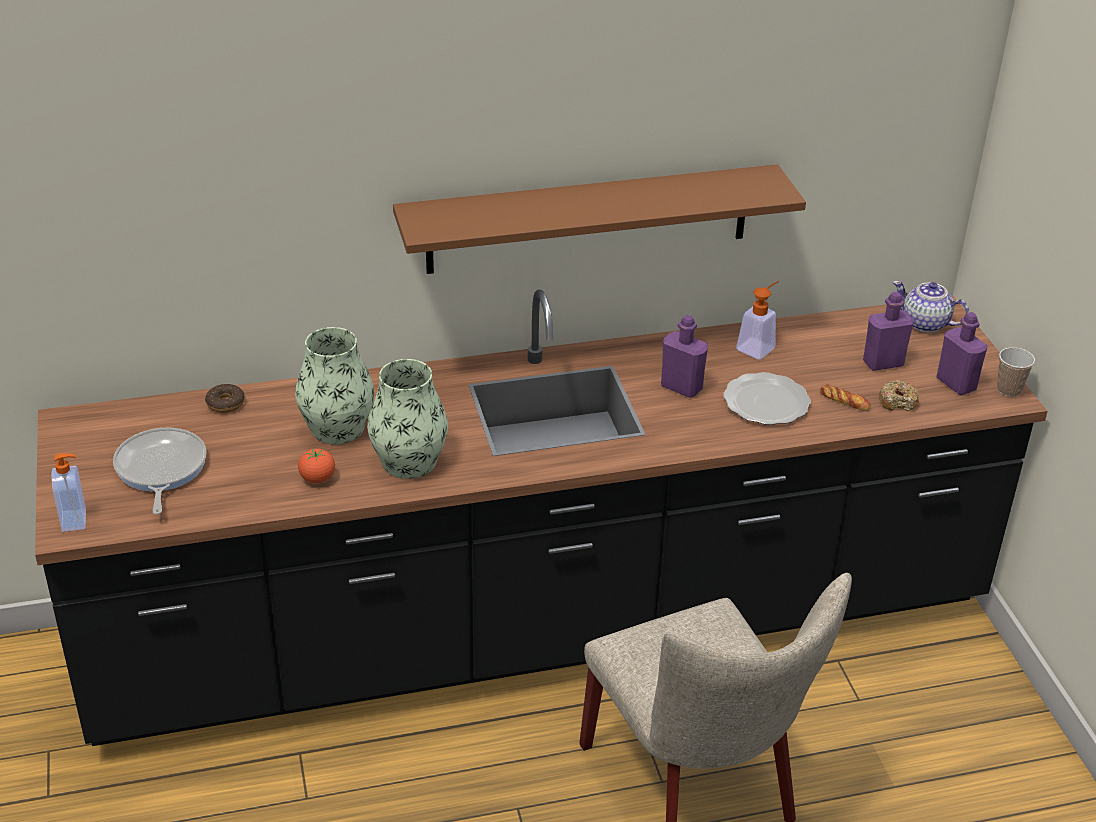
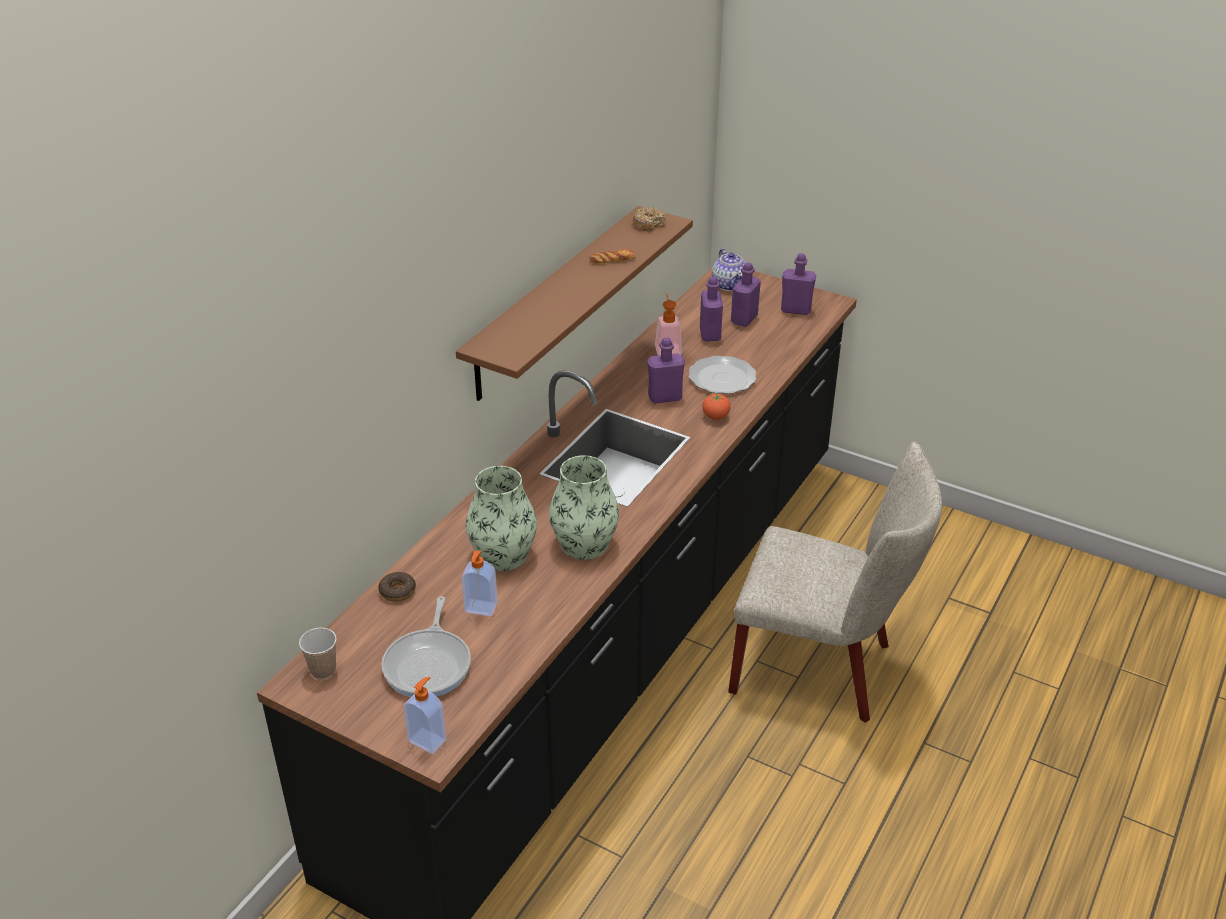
camera: 45 degrees left, 0 degrees up
(160, 470) = (429, 664): frying pan -> frying pan turned 120 degrees counterclockwise
(257, 456) = (480, 608): none -> soap dispenser
(317, 479) = (546, 594): tomato -> tomato (715, 417)
(823, 357) = (710, 334): none -> purple bottle
(844, 401) = (759, 352): bread -> bread (612, 260)
(897, 401) = (784, 336): donut -> donut (648, 224)
(925, 323) = (730, 285): teapot -> teapot turned 90 degrees counterclockwise
(1009, 390) = (823, 298): cup -> cup (323, 670)

